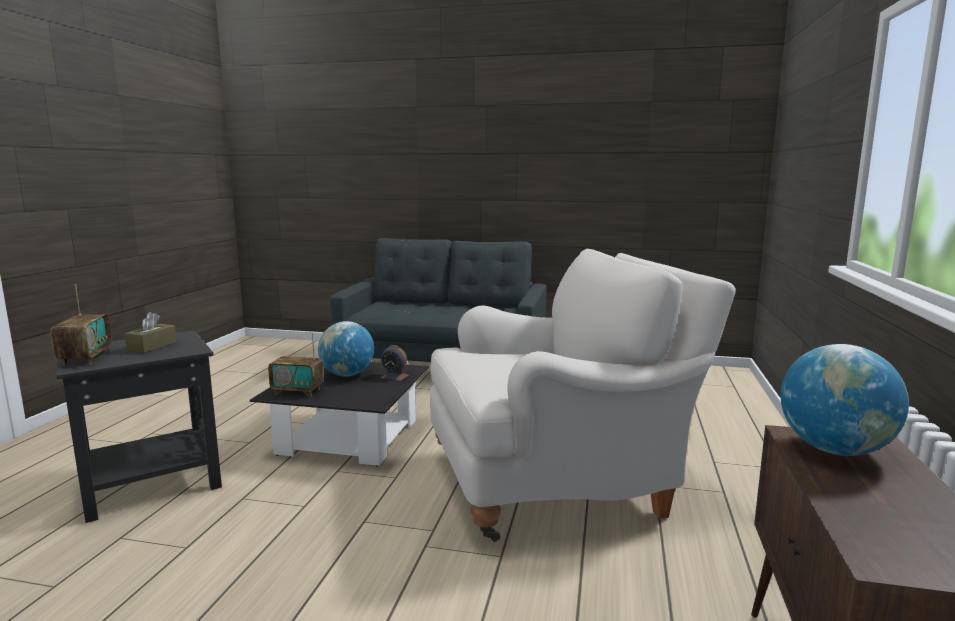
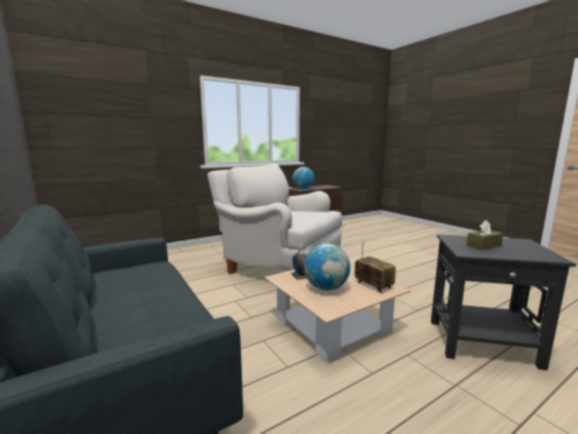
camera: 135 degrees left, 0 degrees up
(85, 358) = (527, 246): radio -> none
(349, 437) = (332, 325): black coffee table -> beige coffee table

